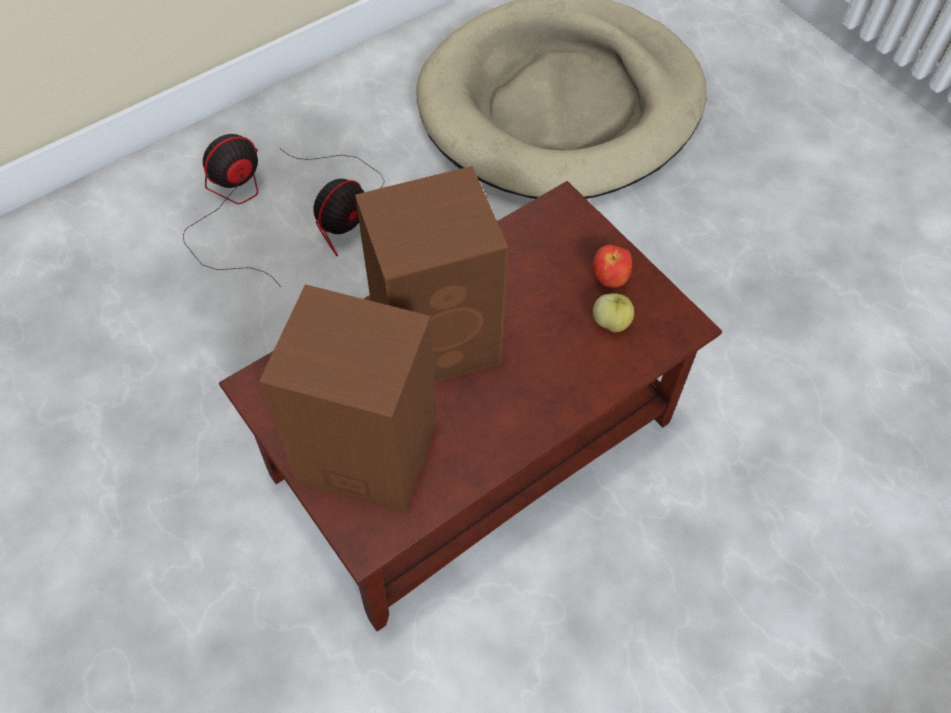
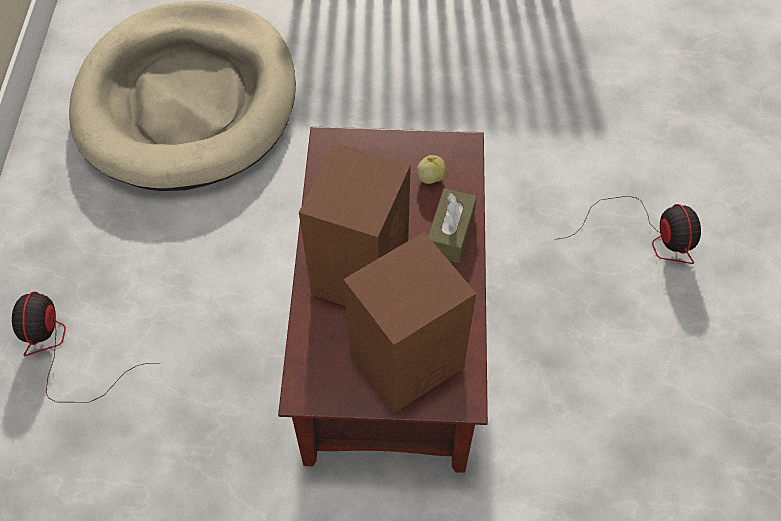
camera: 50 degrees left, 0 degrees up
(344, 209) = (136, 281): fan -> fan (647, 235)
(560, 387) = (450, 233): none -> brown tissue box
(609, 280) = (402, 157): apple -> none

